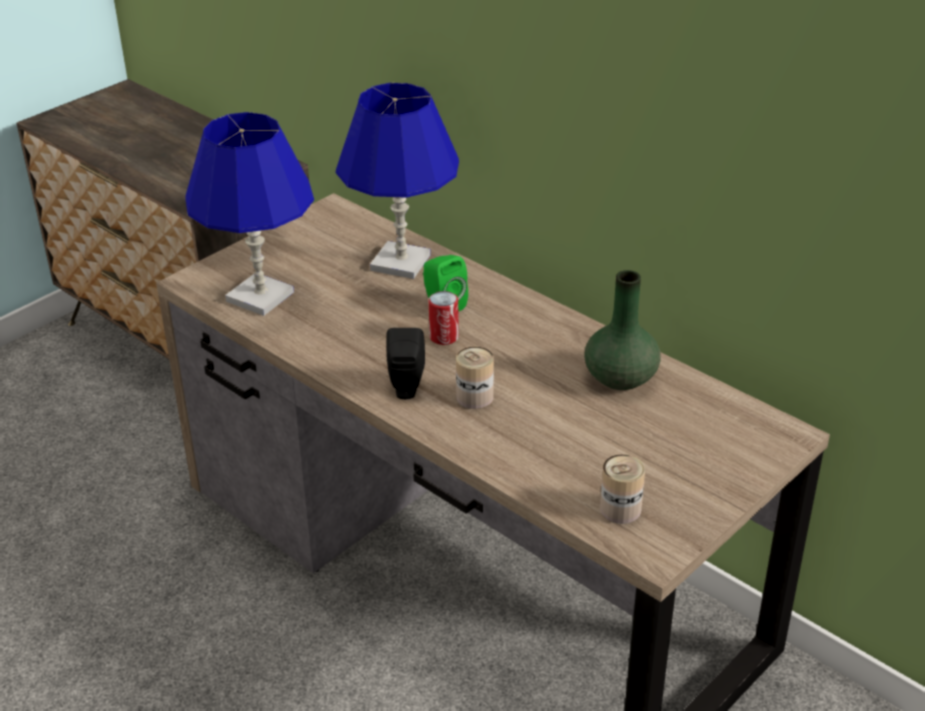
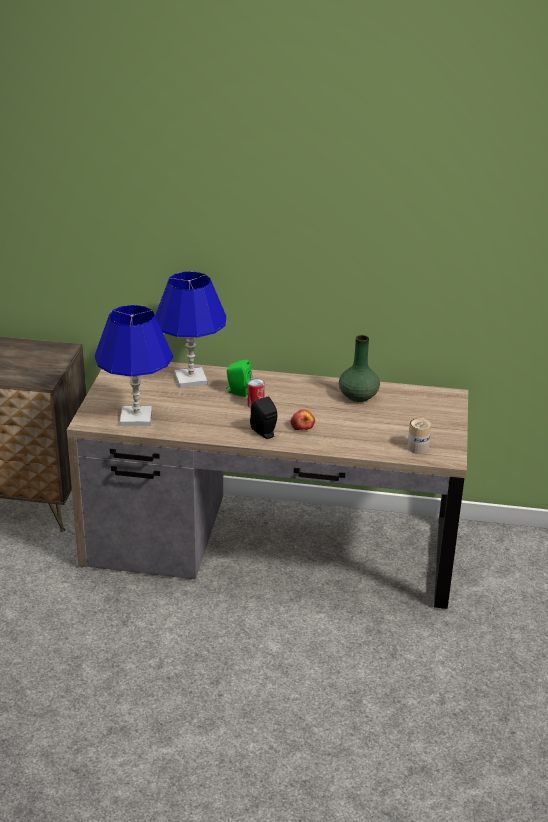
camera: 35 degrees left, 5 degrees down
(475, 397) = (302, 426): can -> apple

